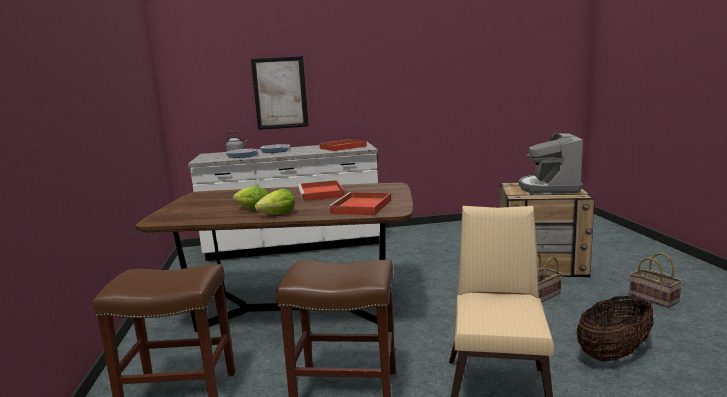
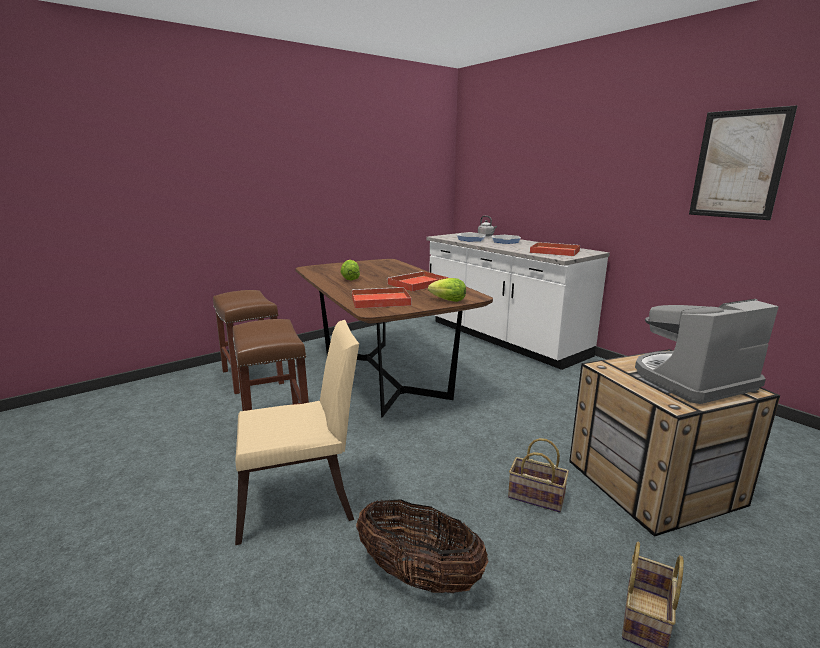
camera: 60 degrees right, 5 degrees up
(278, 214) = (340, 286): lettuce -> lettuce (448, 301)
(280, 93) = (536, 183): picture -> picture (738, 165)

